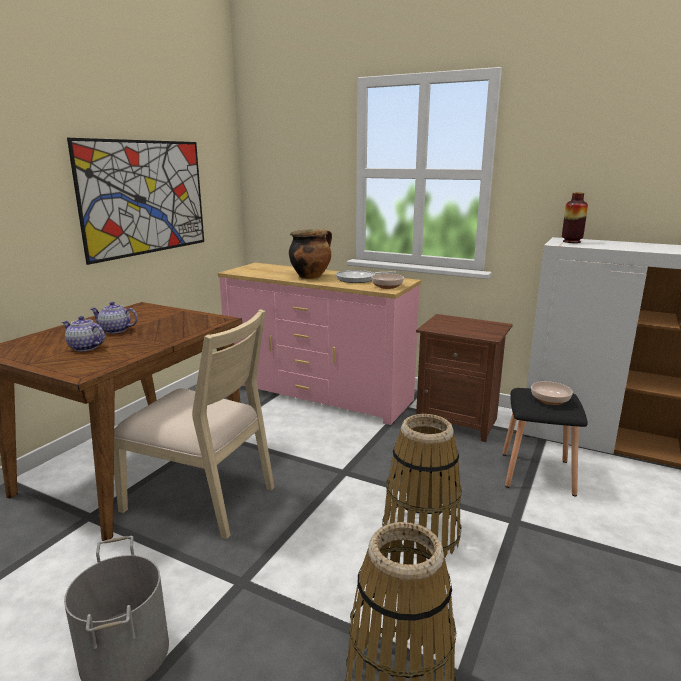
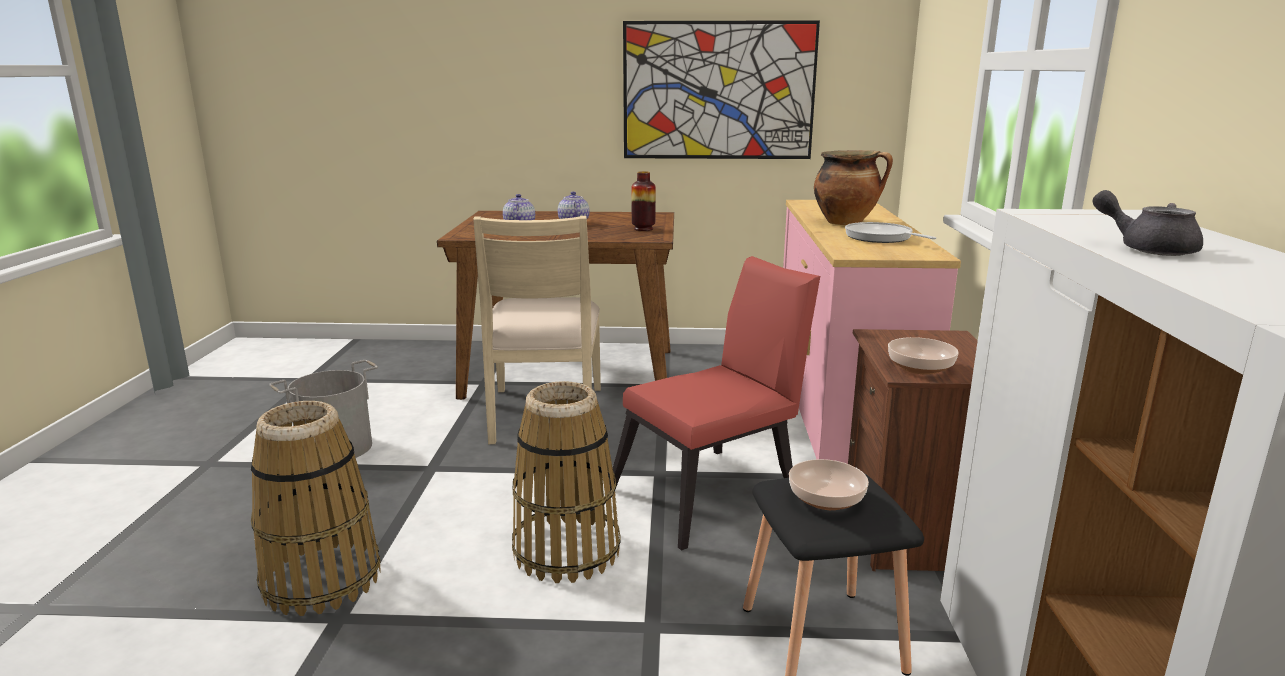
camera: 65 degrees right, 0 degrees up
(385, 461) = (714, 494): none -> red chair
(387, 286) = (868, 252): bowl -> bowl (921, 367)
(571, 242) = (1096, 217): vase -> vase (643, 229)
(641, 248) = (1147, 248): none -> grey teapot

